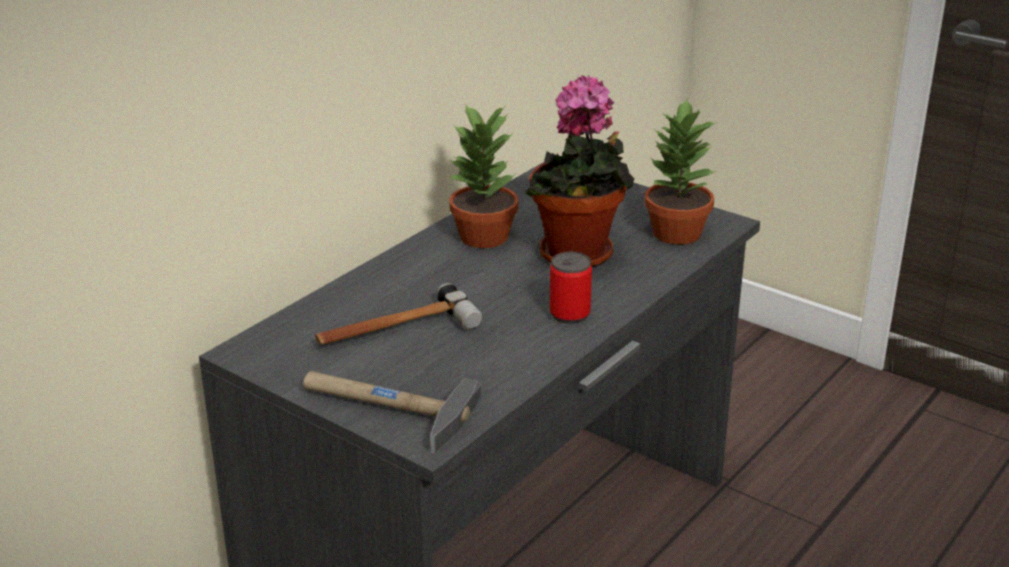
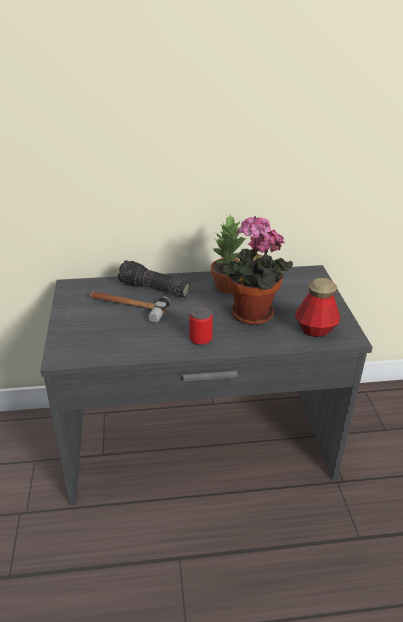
camera: 45 degrees right, 5 degrees up
(383, 408) = (69, 335): hammer -> none
(388, 291) = (153, 289): none -> flashlight
(676, 234) = (315, 330): potted plant -> bottle

